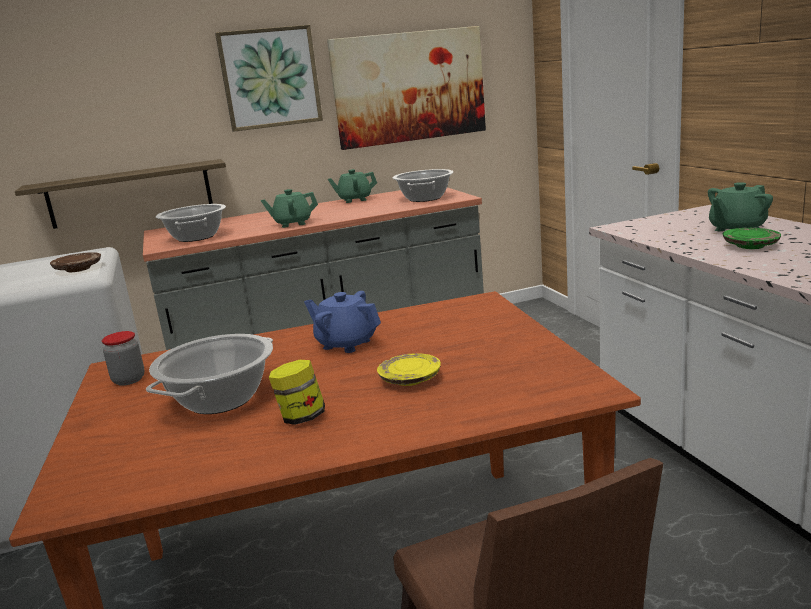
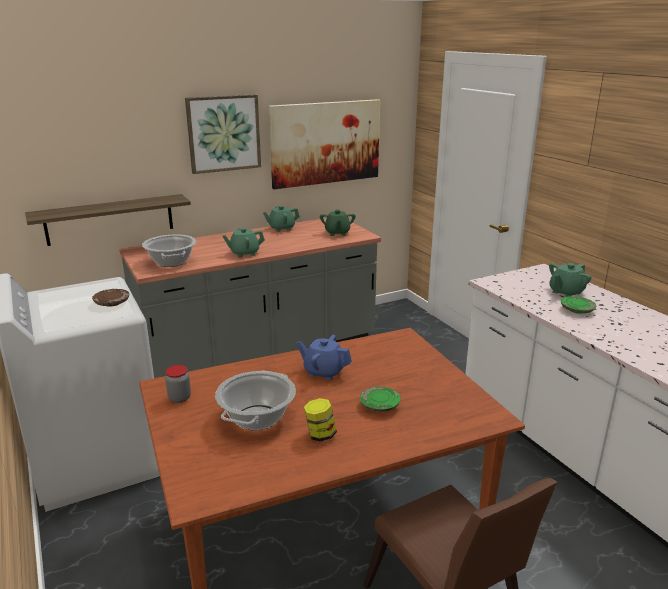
camera: 10 degrees left, 5 degrees up
(410, 379) = (379, 405): yellow plate -> green plate
(424, 198) = (337, 233): cooking pot -> green teapot

